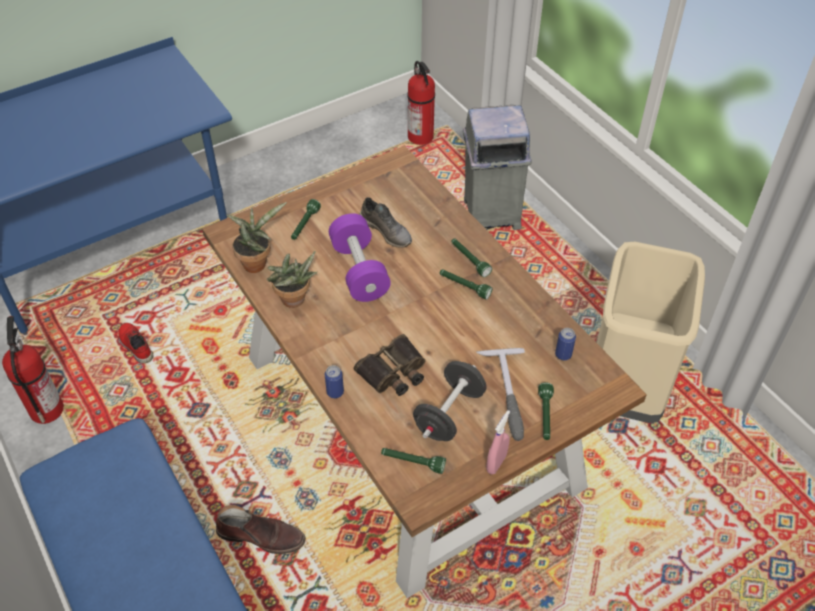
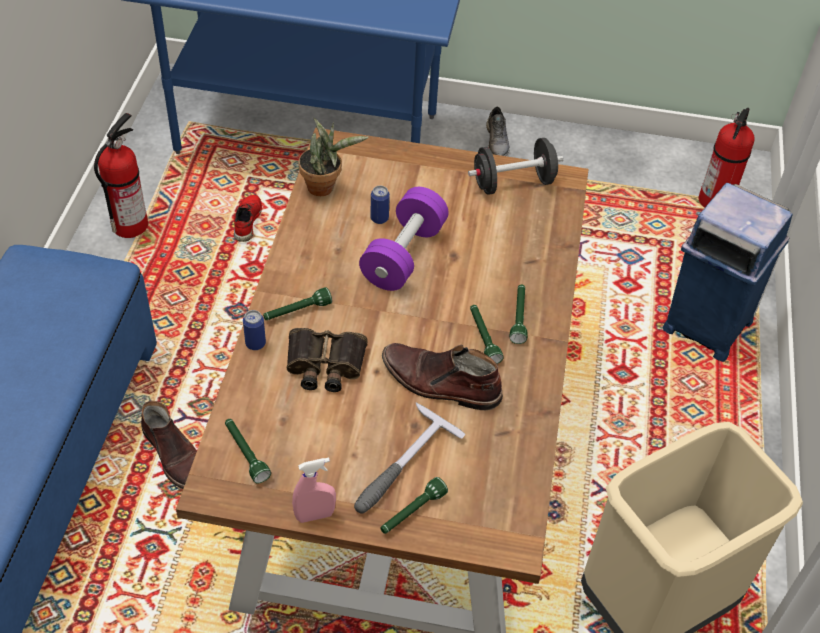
camera: 40 degrees right, 0 degrees up
(294, 302) = (315, 242): potted plant -> none
(304, 225) = (404, 182): green flashlight -> green flashlight (297, 311)
(386, 231) = (472, 236): grey shoe -> grey shoe (497, 141)
(449, 413) = (328, 438): black dumbbell -> black dumbbell (513, 183)
(472, 331) = (440, 383): none -> brown boot
(490, 214) = (705, 324): grey trash can -> blue trash can
(563, 355) = (501, 472): can -> can (379, 218)

